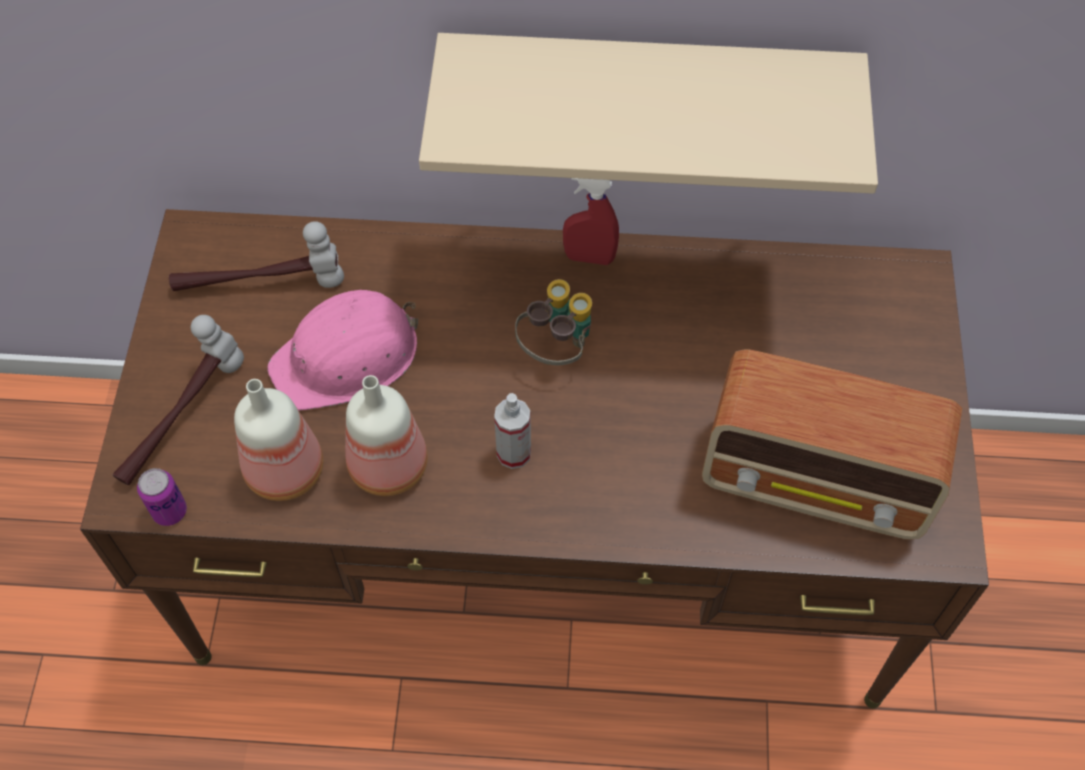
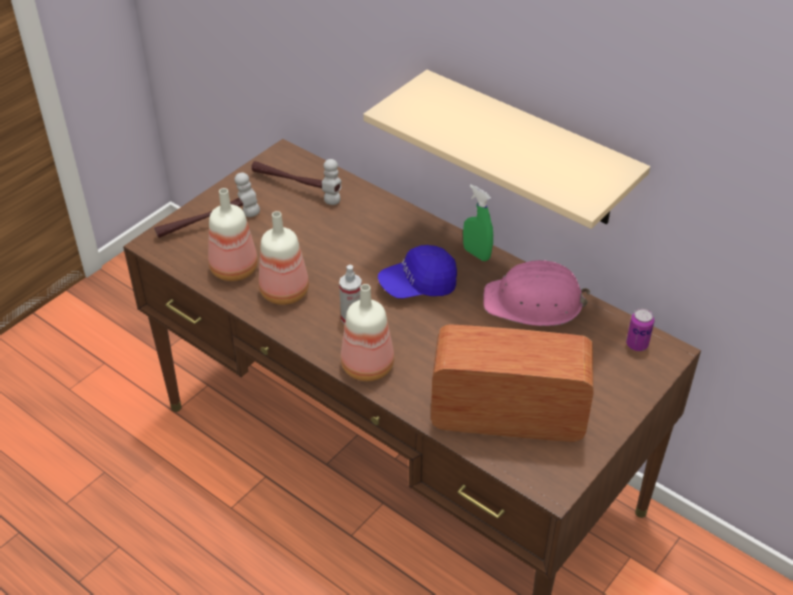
camera: 35 degrees right, 15 degrees down
(170, 511) = (167, 259): can -> can (637, 344)
(348, 357) = (309, 237): pink hard hat -> pink hard hat (534, 302)
(556, 350) = (418, 285): binoculars -> blue cap
(589, 258) = (476, 254): red spray bottle -> green spray bottle
(598, 514) = (369, 367): none -> bottle
(817, 481) = (505, 416): radio -> radio turned 135 degrees clockwise

